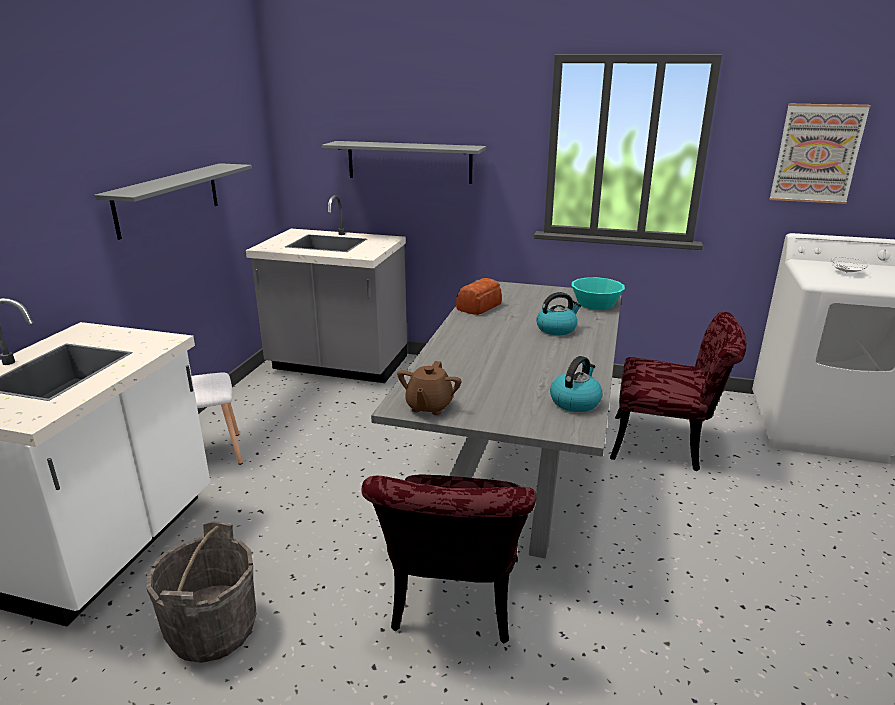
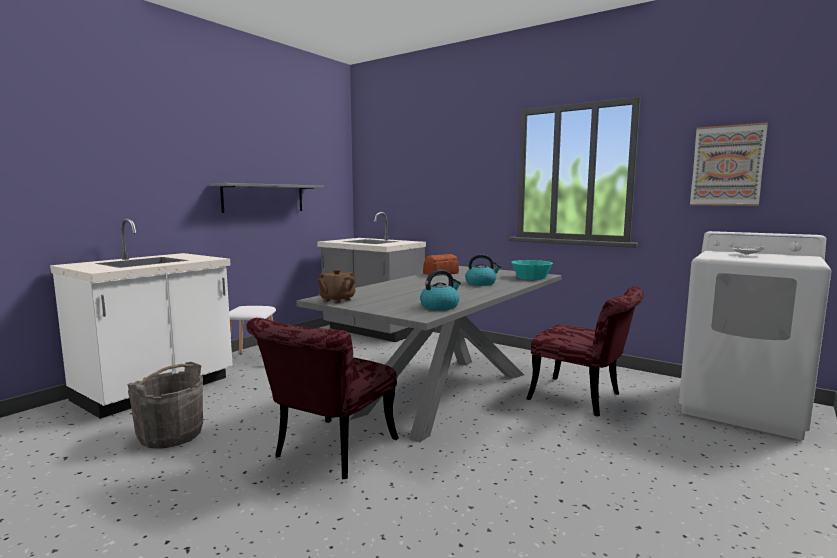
camera: 20 degrees right, 15 degrees down
(409, 162) = (430, 190): grey shelf -> none

